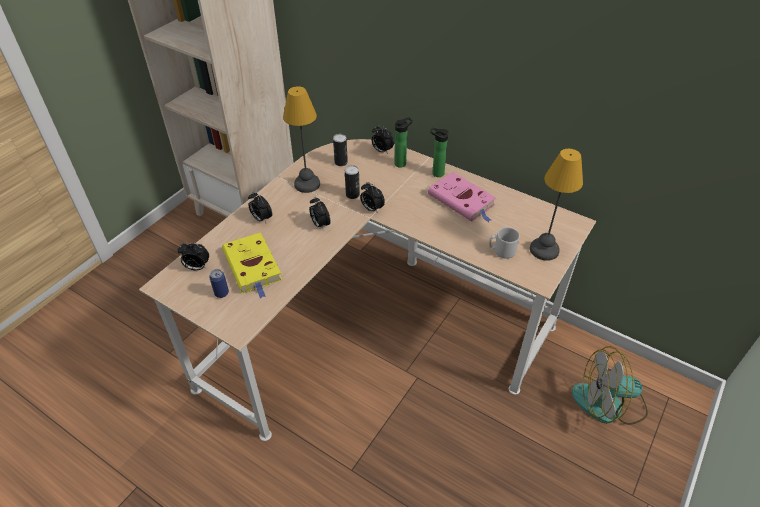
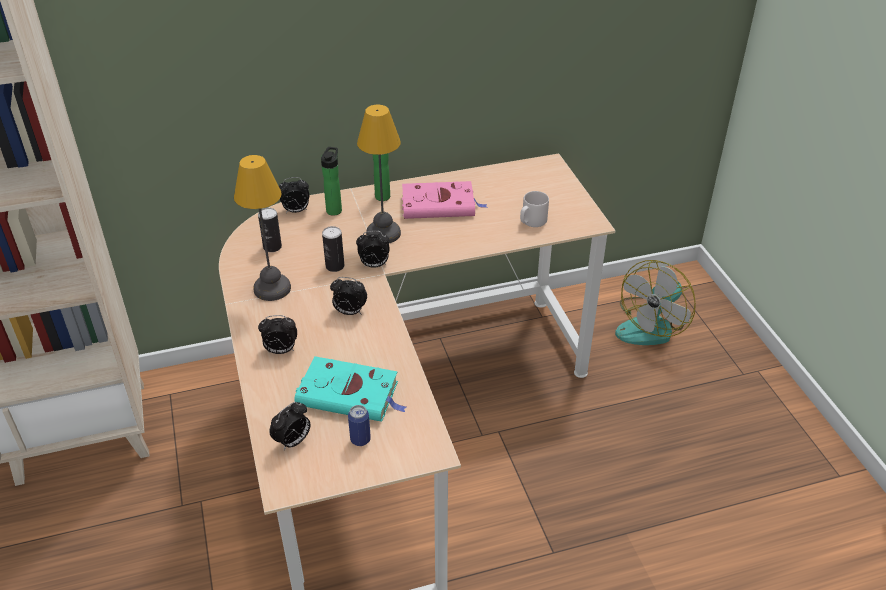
camera: 50 degrees left, 5 degrees down
(253, 267) = (350, 394): yellow book -> turquoise book
(544, 249) = (558, 198): table lamp -> table lamp (383, 232)

